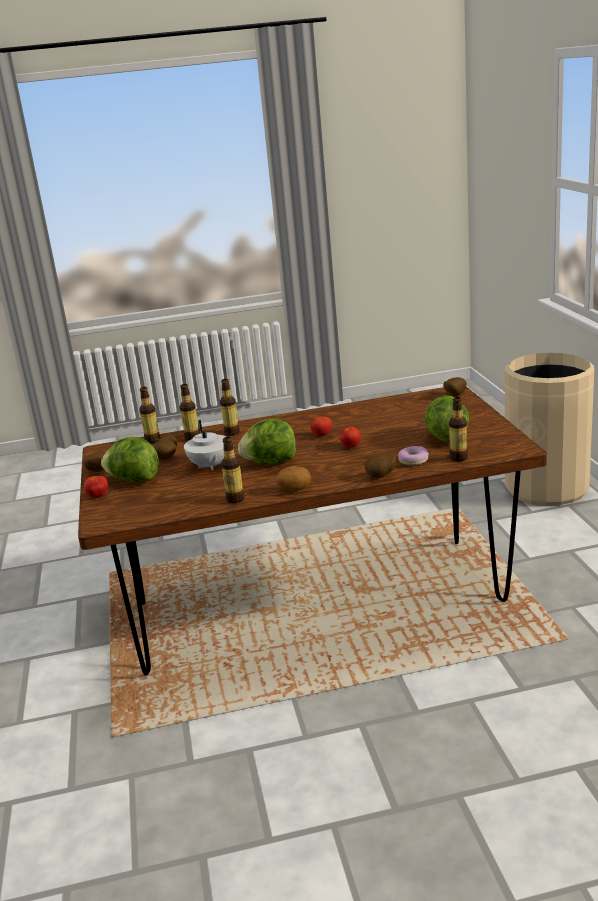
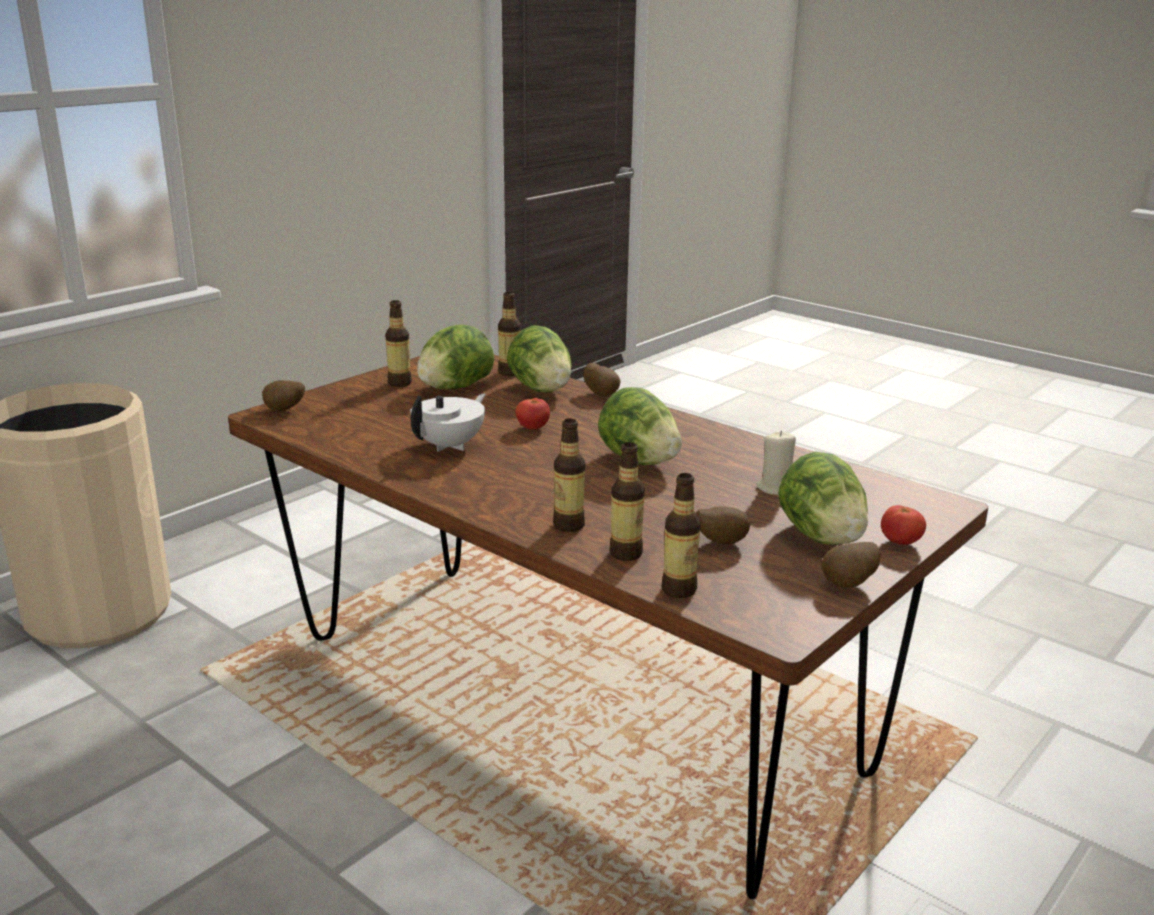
camera: 130 degrees left, 0 degrees up
(187, 486) = (776, 488): none -> beige candle
(210, 466) = (702, 497): white teapot -> white teapot (450, 445)
(235, 499) = (759, 448): bottle -> bottle (399, 383)
(294, 490) = (690, 425): potato -> none
(322, 435) = (512, 455): tomato -> none
(413, 461) = (541, 389): donut -> lettuce

